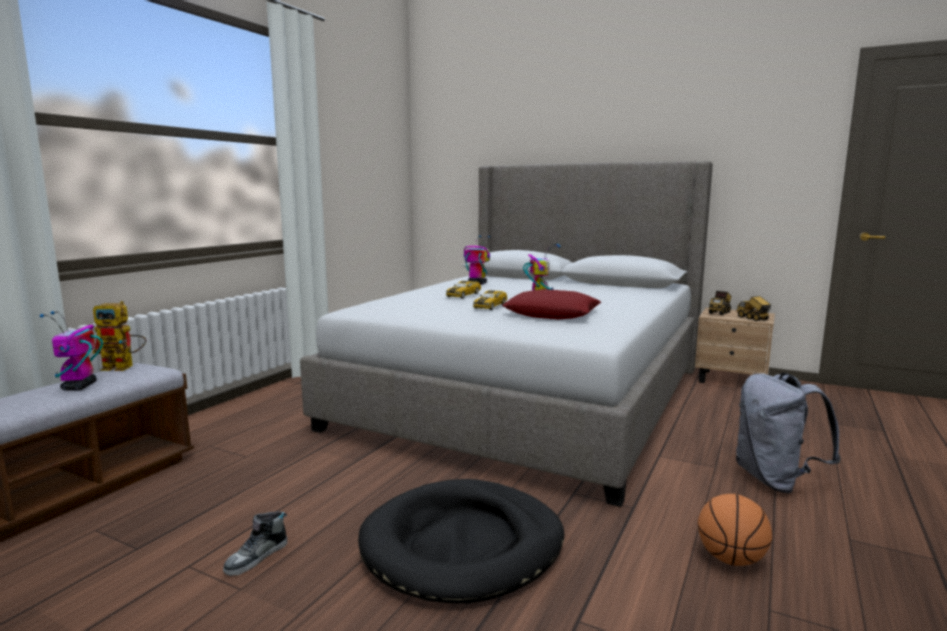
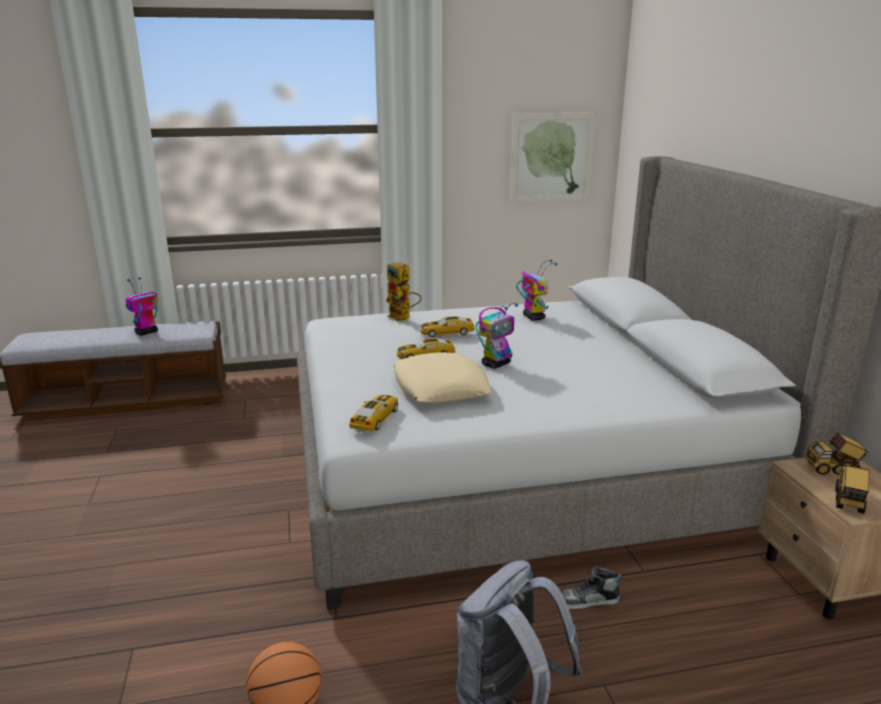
camera: 50 degrees right, 10 degrees up
(124, 367) = (193, 323): toy robot -> toy robot (403, 318)
(257, 557) = (123, 490): shoe -> shoe (588, 601)
(380, 178) = (552, 158): none -> picture
(463, 545) = (197, 556): black dog bed -> none
(552, 314) = (440, 387): red pillow -> beige pillow
(578, 331) = (375, 419): none -> toy car

